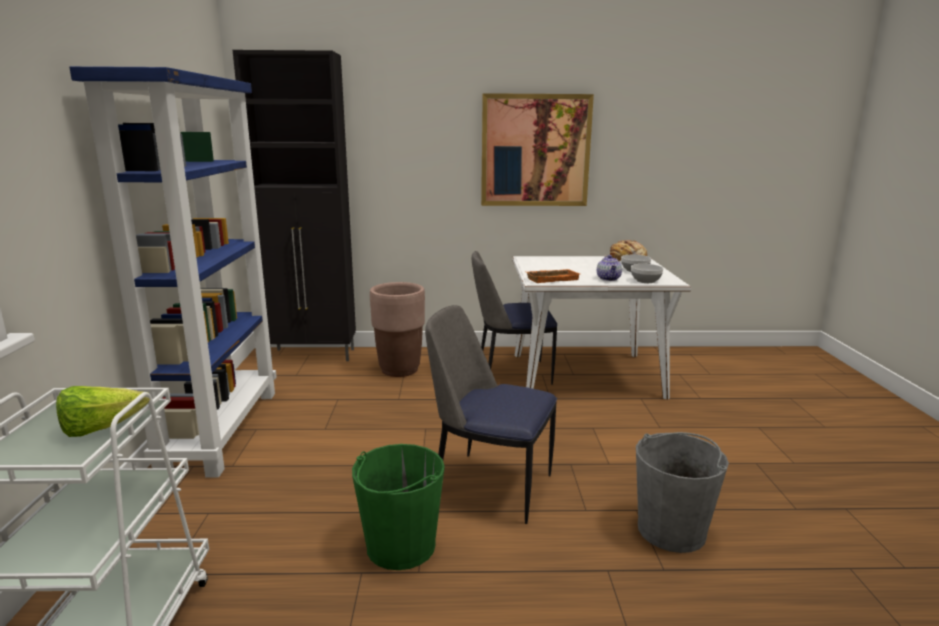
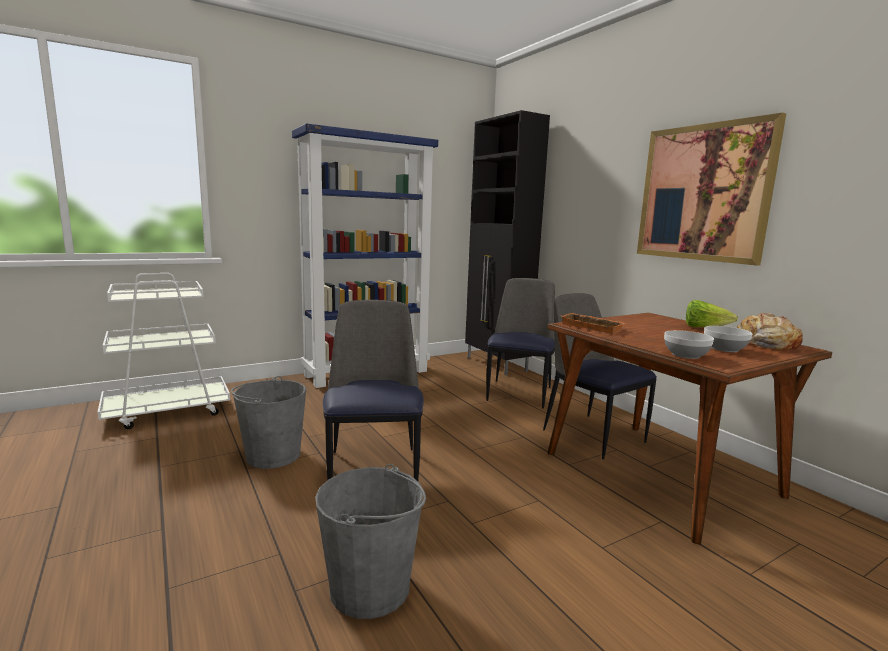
camera: 60 degrees right, 5 degrees down
(101, 429) = (163, 294): lettuce -> lettuce (704, 328)
(399, 370) = (519, 393): brown planter -> chair
(400, 546) = (272, 455): green bucket -> grey bucket
(586, 375) = (660, 474): white dining table -> brown dining table
(609, 279) = (650, 342): teapot -> none

